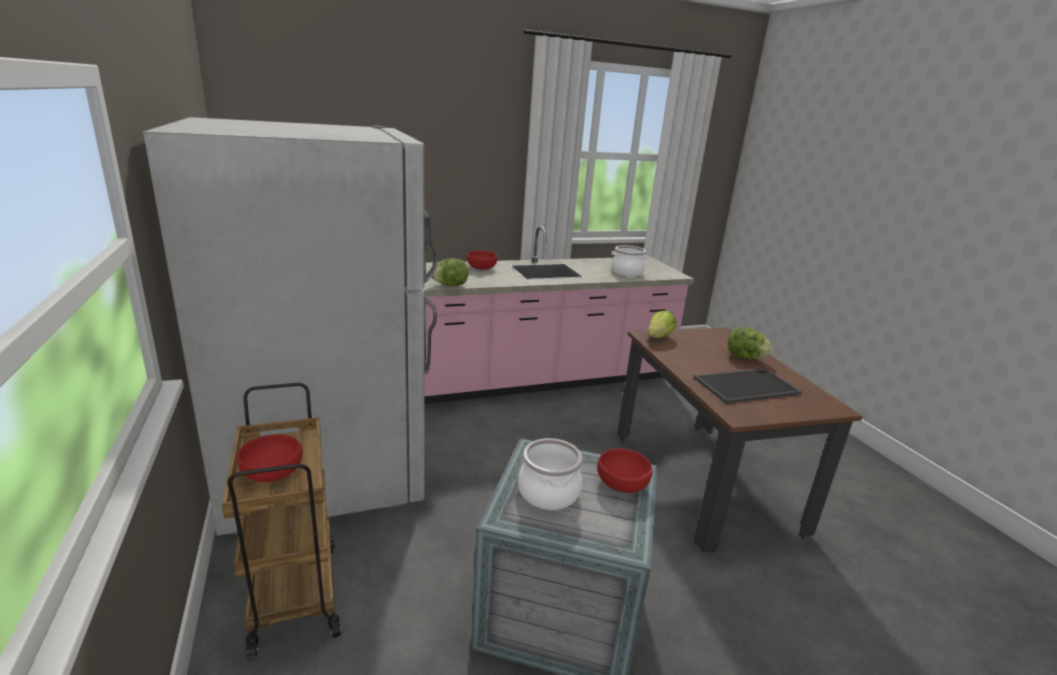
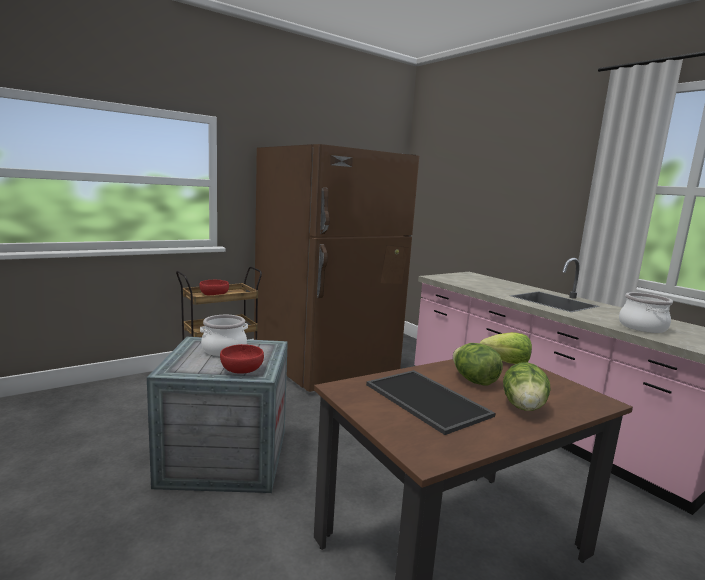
camera: 75 degrees right, 10 degrees down
(324, 467) = (326, 363): white fridge -> brown fridge
(450, 285) = (446, 281): lettuce -> lettuce (474, 381)
(481, 268) = (507, 285): red bowl -> none

